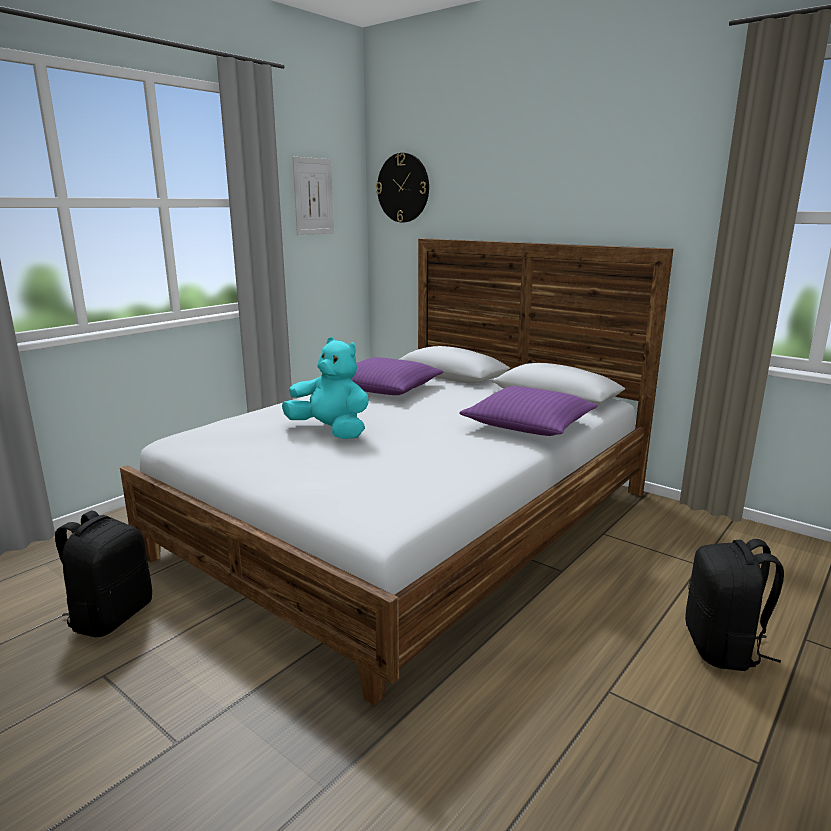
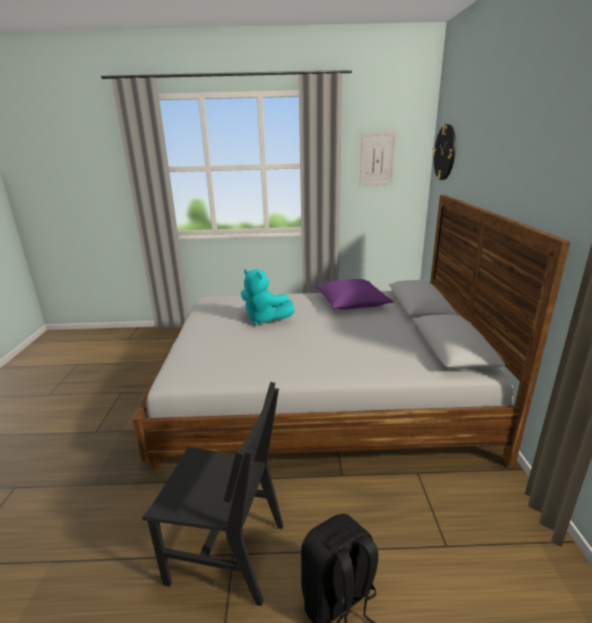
camera: 50 degrees right, 5 degrees up
(111, 616) = (156, 371): black backpack -> none
(331, 431) = (264, 319): turquoise plush toy -> turquoise plush toy turned 135 degrees clockwise
(528, 425) = (369, 361): purple pillow -> none
(604, 695) = (227, 553): none -> black chair

